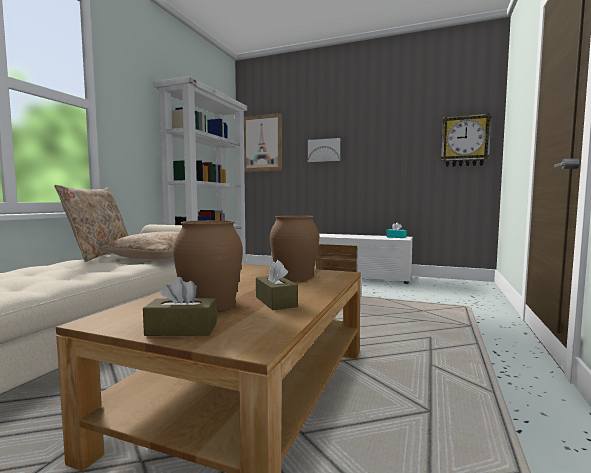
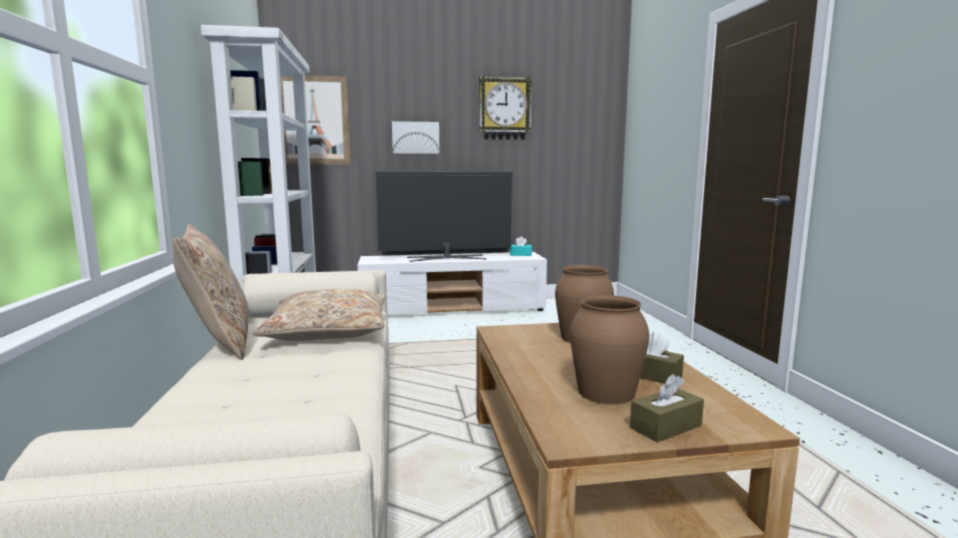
camera: 30 degrees left, 5 degrees up
(335, 236) = (447, 258): none -> television
(465, 141) = (588, 137): wall clock -> wall clock (504, 109)

